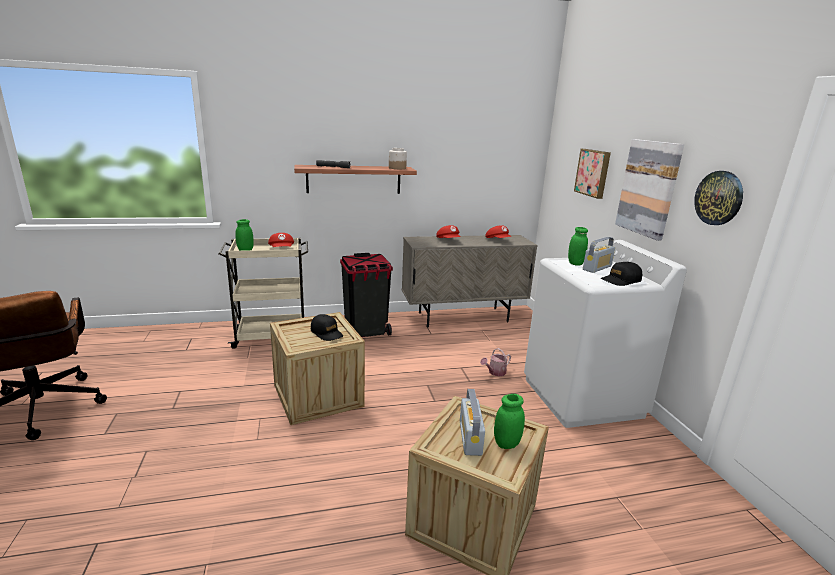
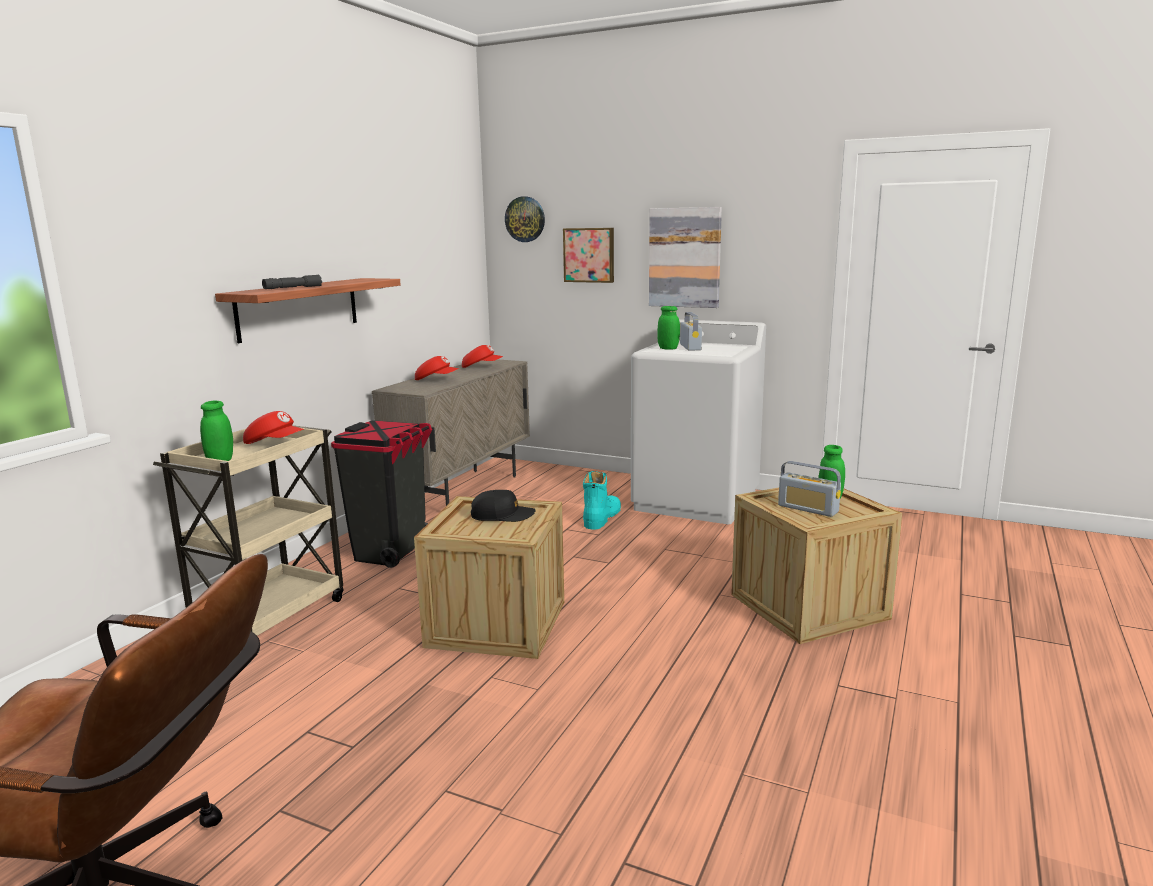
camera: 50 degrees left, 5 degrees down
(397, 168) = (366, 280): jar -> none
(495, 372) = (601, 518): watering can -> turquoise boot
(621, 280) = (731, 349): black cap -> none
(719, 198) = (777, 251): wall clock -> wall clock (525, 219)

